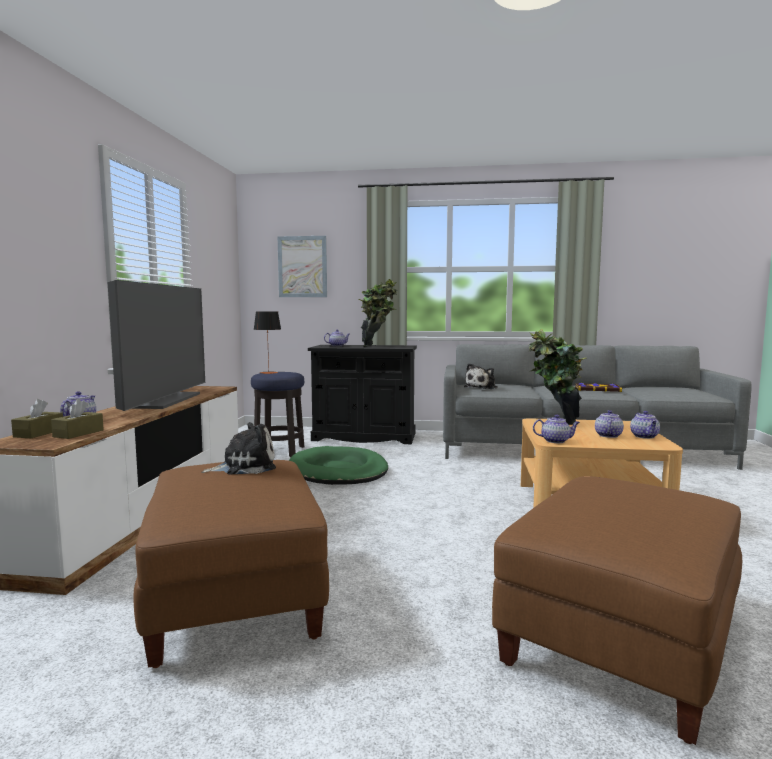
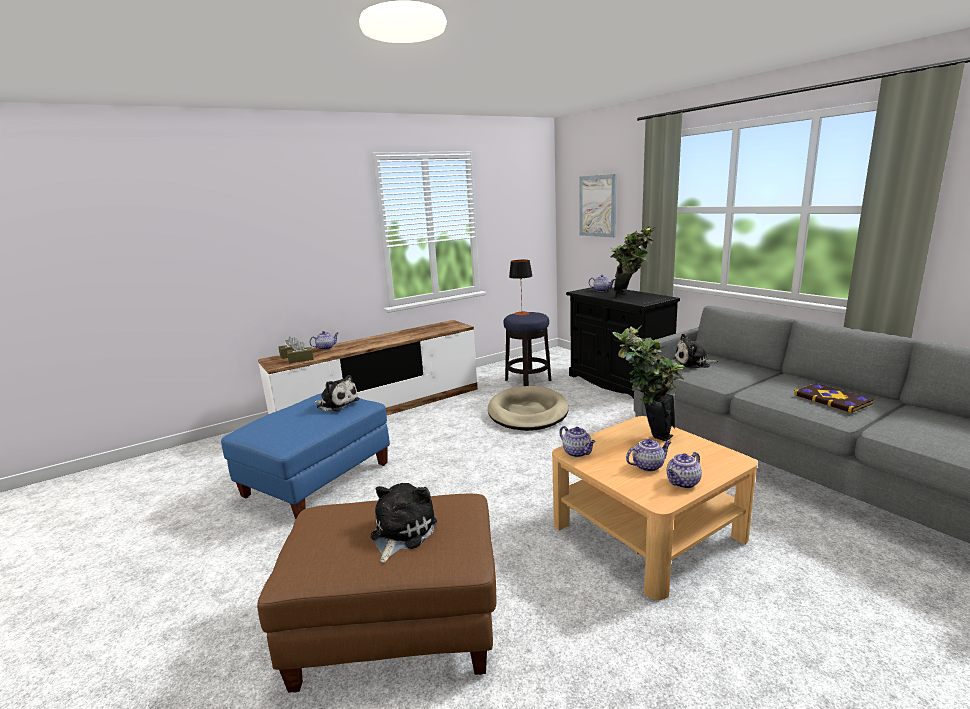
camera: 50 degrees right, 10 degrees up
(162, 400) = (399, 335): television -> none
(235, 598) = (317, 480): brown ottoman -> blue ottoman
(338, 471) = (528, 412): green dog bed -> beige dog bed
(639, 503) = (401, 533): none -> plush toy

